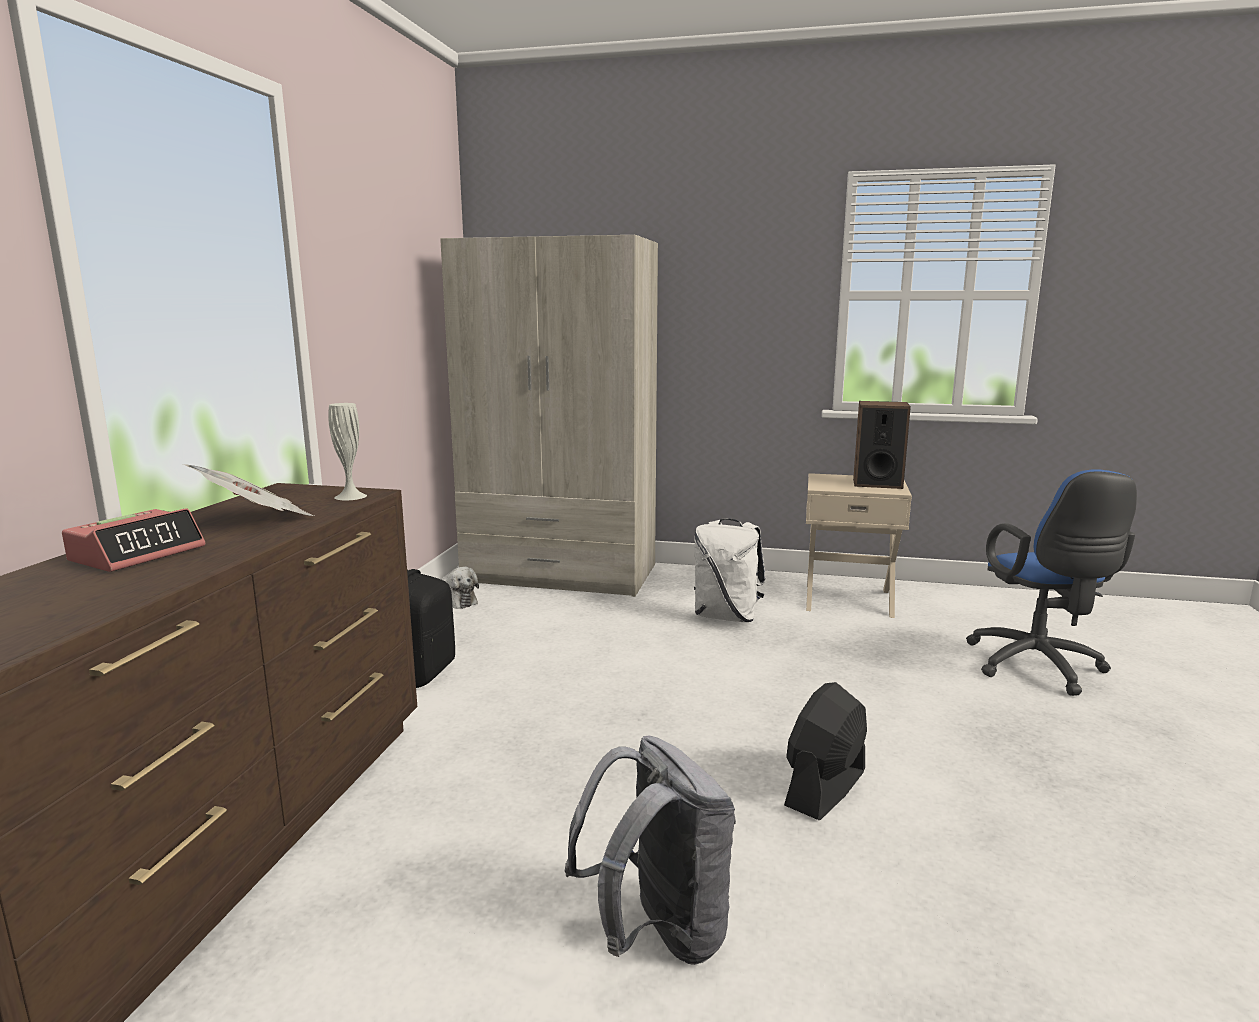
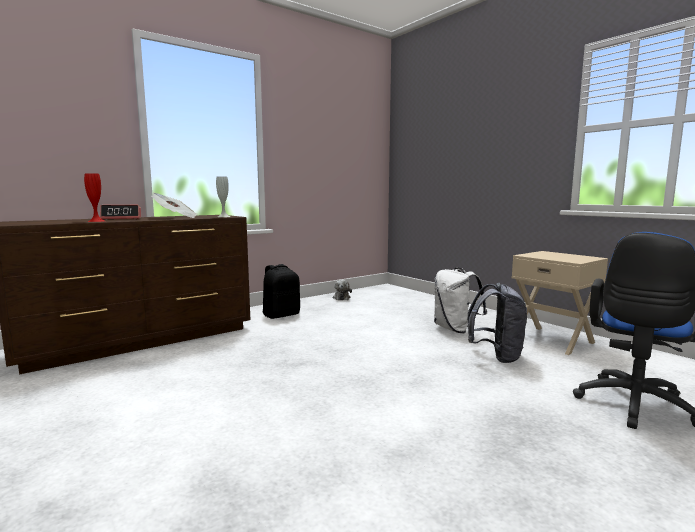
camera: 40 degrees right, 5 degrees down
(143, 584) = (96, 221): none -> red vase
(561, 574) = (405, 297): beige wardrobe -> none
(657, 933) = (194, 411): grey backpack -> grey backpack (496, 356)
(825, 788) = (357, 402): black fan -> none
(877, 483) = (574, 258): speaker -> none

